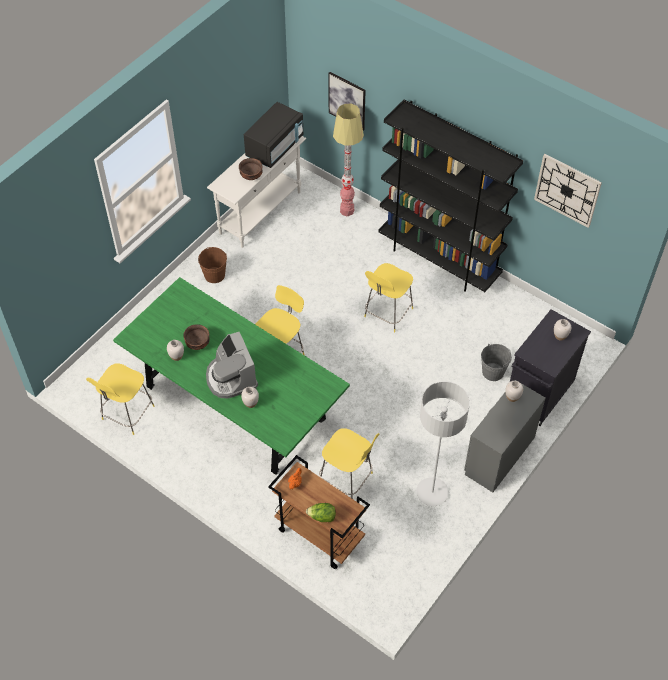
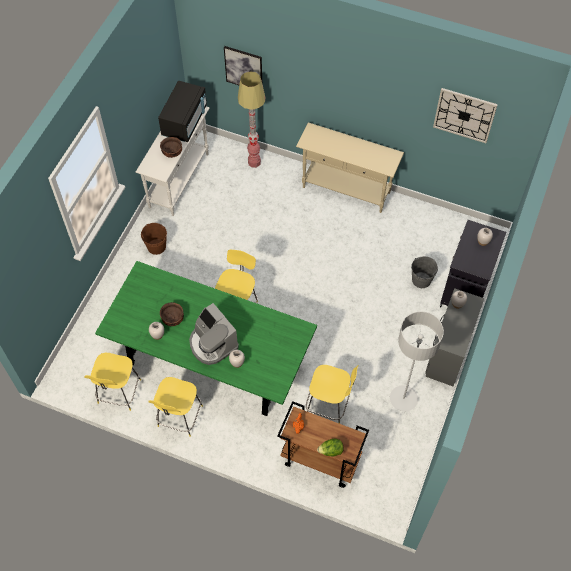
camera: 15 degrees left, 5 degrees up
(387, 314) = (317, 248): yellow stool -> yellow stool (179, 417)
(439, 260) = (346, 190): black bookcase -> beige console table

